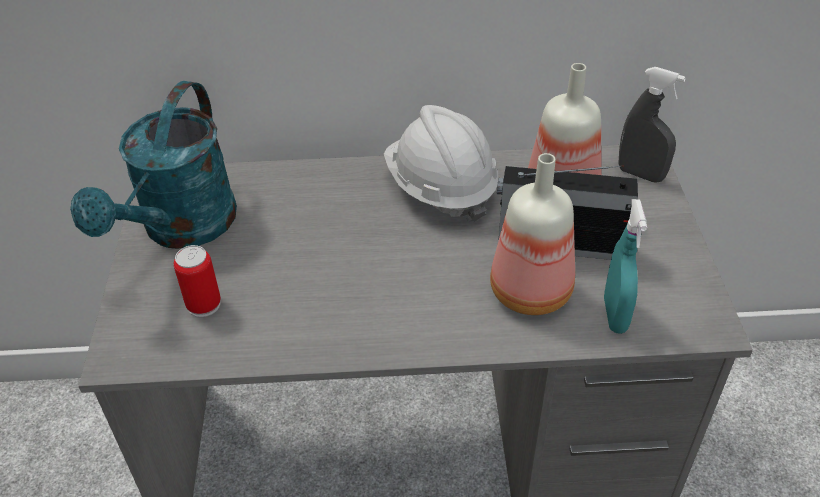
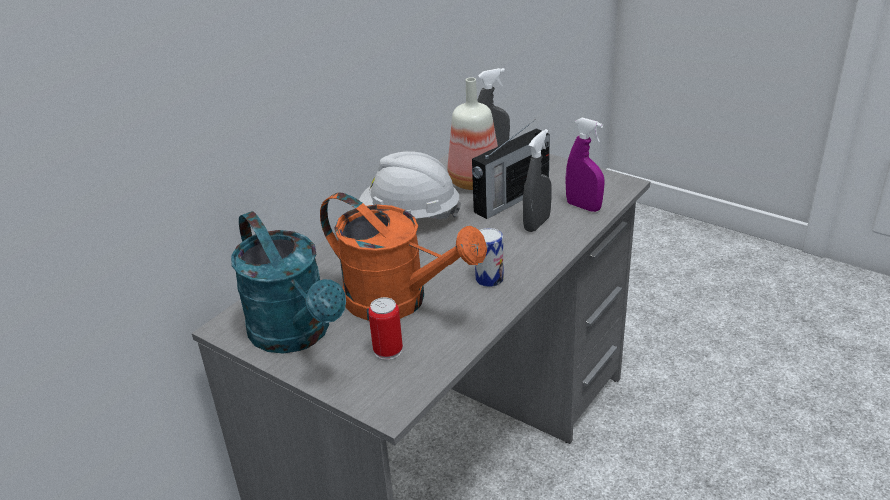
camera: 50 degrees left, 10 degrees down
(288, 266) = (399, 301): none -> orange watering can
(388, 312) = (489, 279): none -> can
(532, 293) = (537, 224): bottle -> grey spray bottle
(615, 315) = (583, 206): turquoise spray bottle -> purple spray bottle

